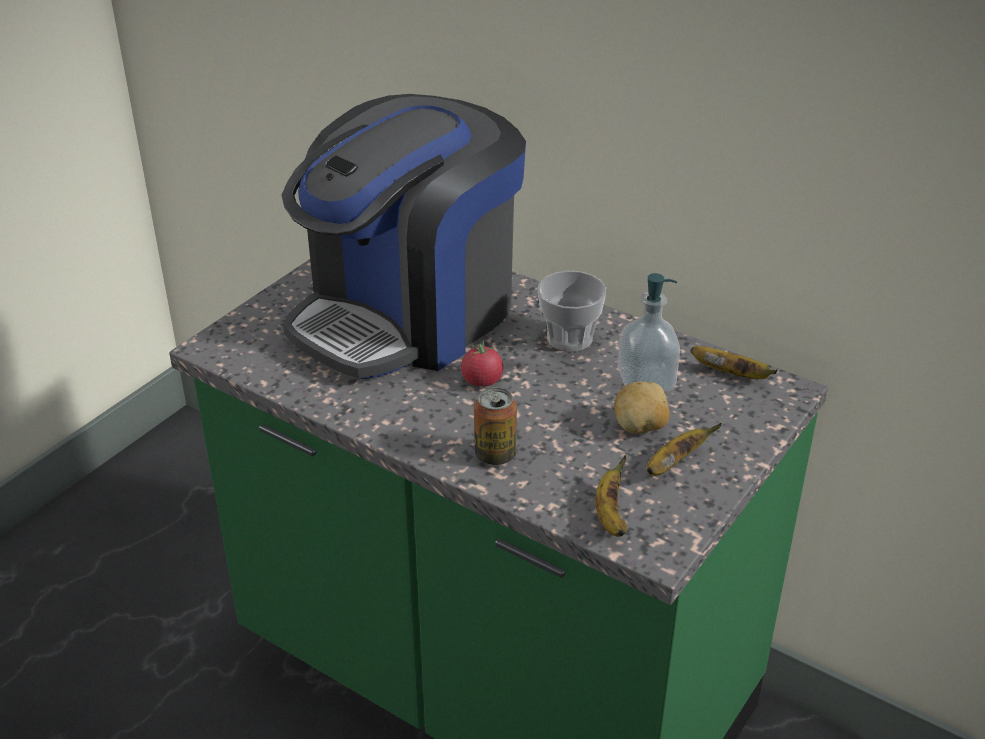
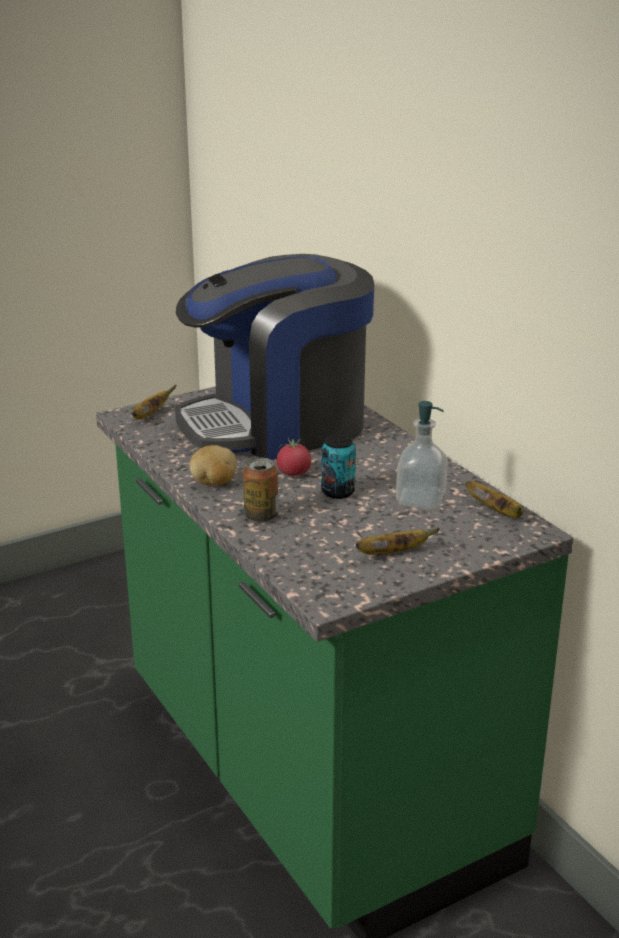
camera: 25 degrees right, 10 degrees down
(551, 394) = (338, 492): none -> can
(569, 338) = (385, 463): cup -> none
(610, 515) = (312, 570): banana -> banana (150, 415)
(640, 427) = (388, 526): potato -> potato (214, 483)

